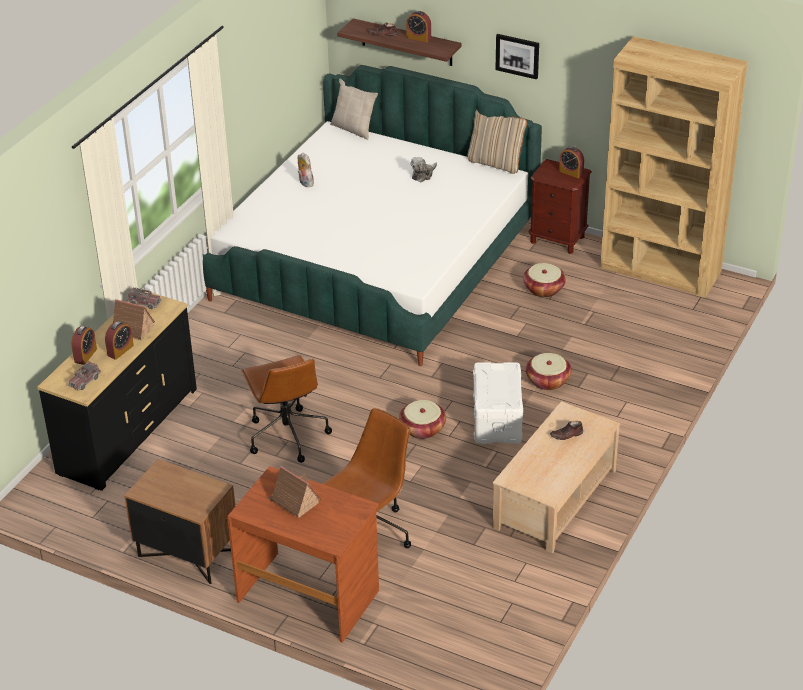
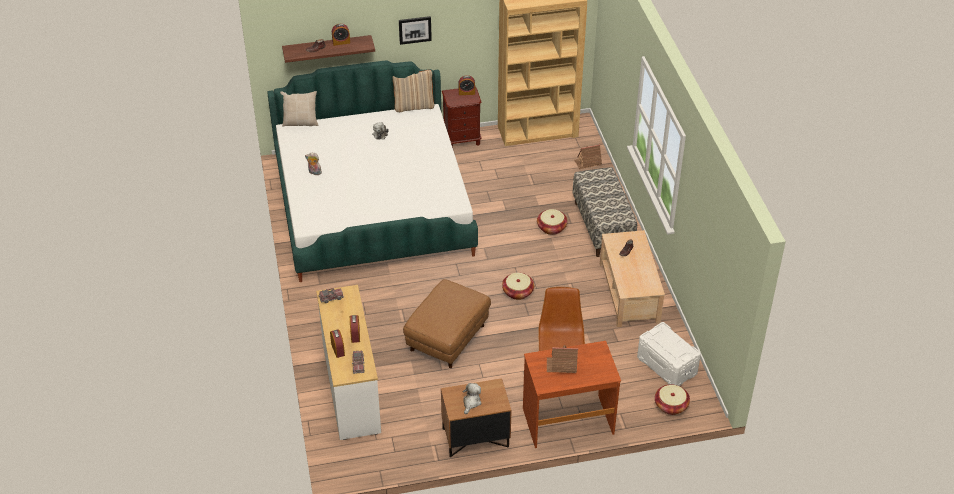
camera: 40 degrees left, 5 degrees up
(127, 430) = (351, 389): black dresser -> white dresser
(131, 329) = (345, 318): toy house -> toy house (588, 162)
(169, 491) = (471, 402): none -> plush toy
(286, 435) = (448, 338): brown office chair -> brown ottoman
(498, 419) = (551, 264): white storage box -> white storage box (667, 365)
(544, 289) = (489, 174): basket -> basket (671, 406)
(612, 410) = (602, 227): none -> bench

